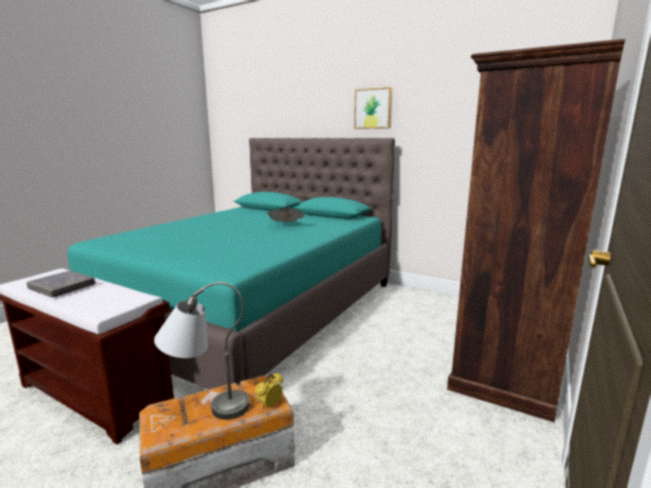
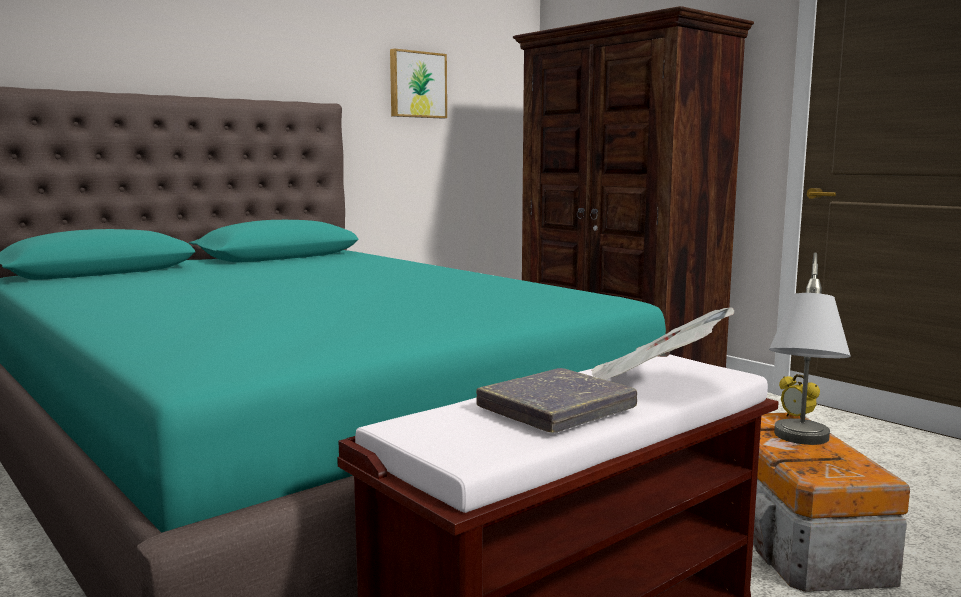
camera: 70 degrees left, 5 degrees down
(286, 225) = (325, 272): newspaper -> newspaper (654, 382)
(373, 108) = (282, 47): picture -> picture (417, 85)

